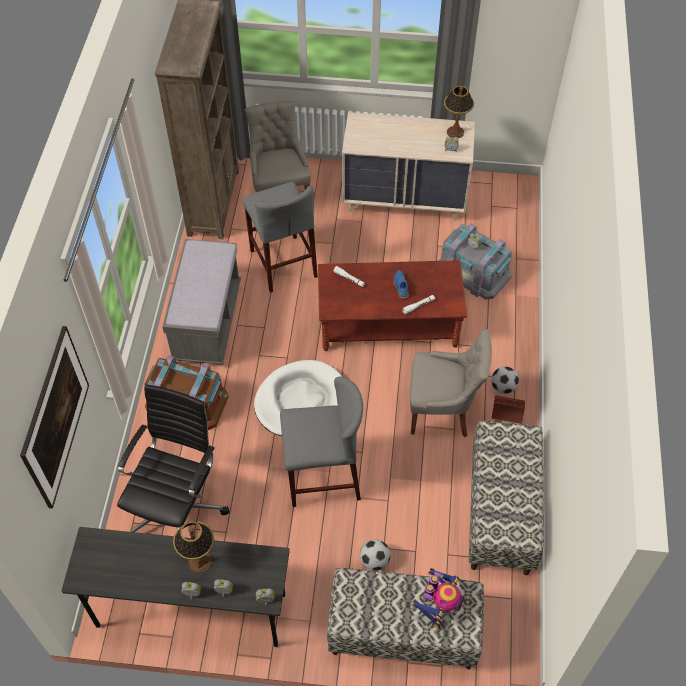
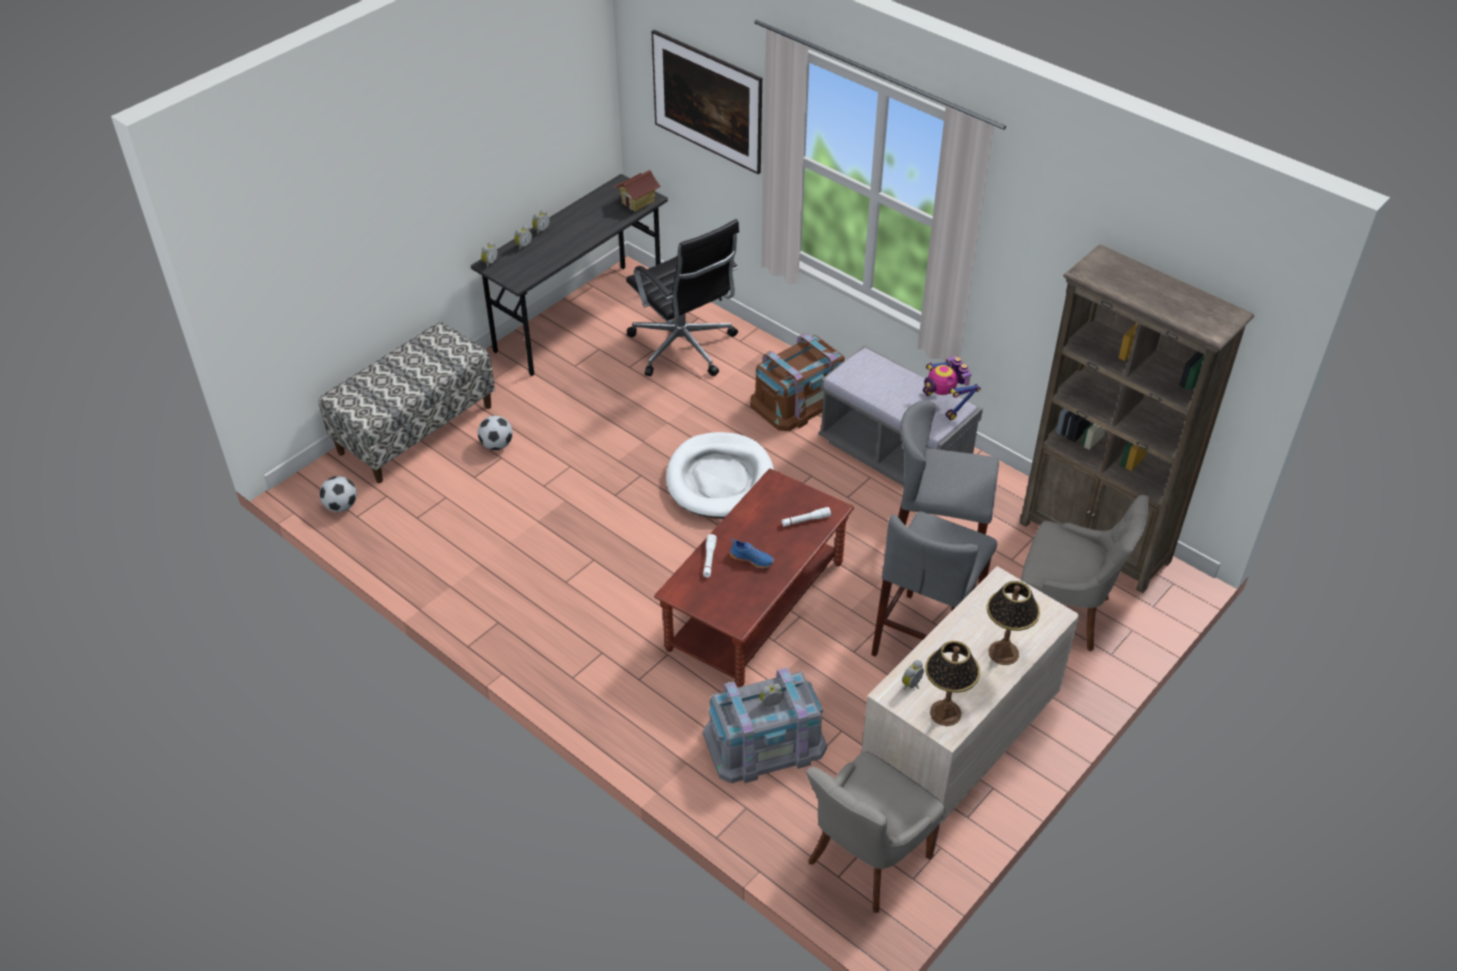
camera: 125 degrees right, 10 degrees down
(199, 561) = (564, 244): table lamp -> table lamp (1003, 652)
(323, 477) = (616, 453): grey stool -> grey stool (926, 637)
(438, 605) = (383, 393): toy robot -> toy robot (945, 404)
(442, 411) = (596, 585): grey chair -> grey chair (866, 860)
(501, 512) = (439, 562): bench -> none
(503, 387) = (571, 659): football -> football (341, 506)
(506, 417) = (533, 635): toy house -> toy house (638, 202)

